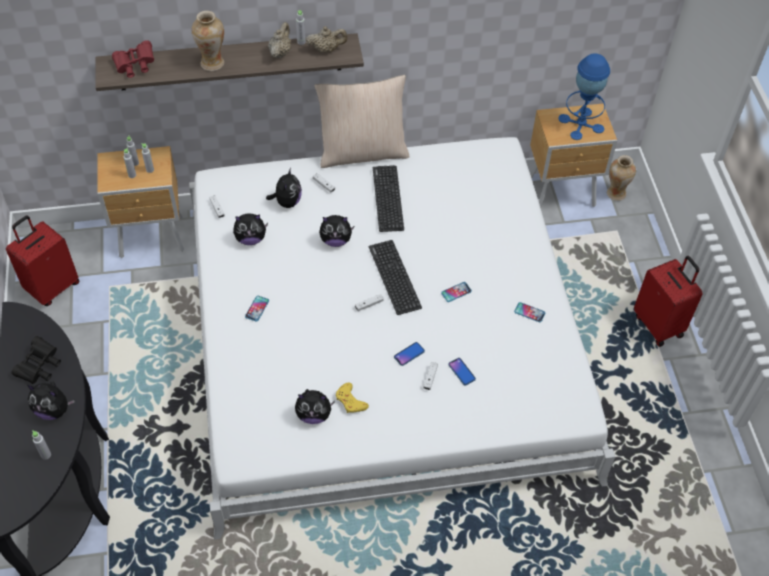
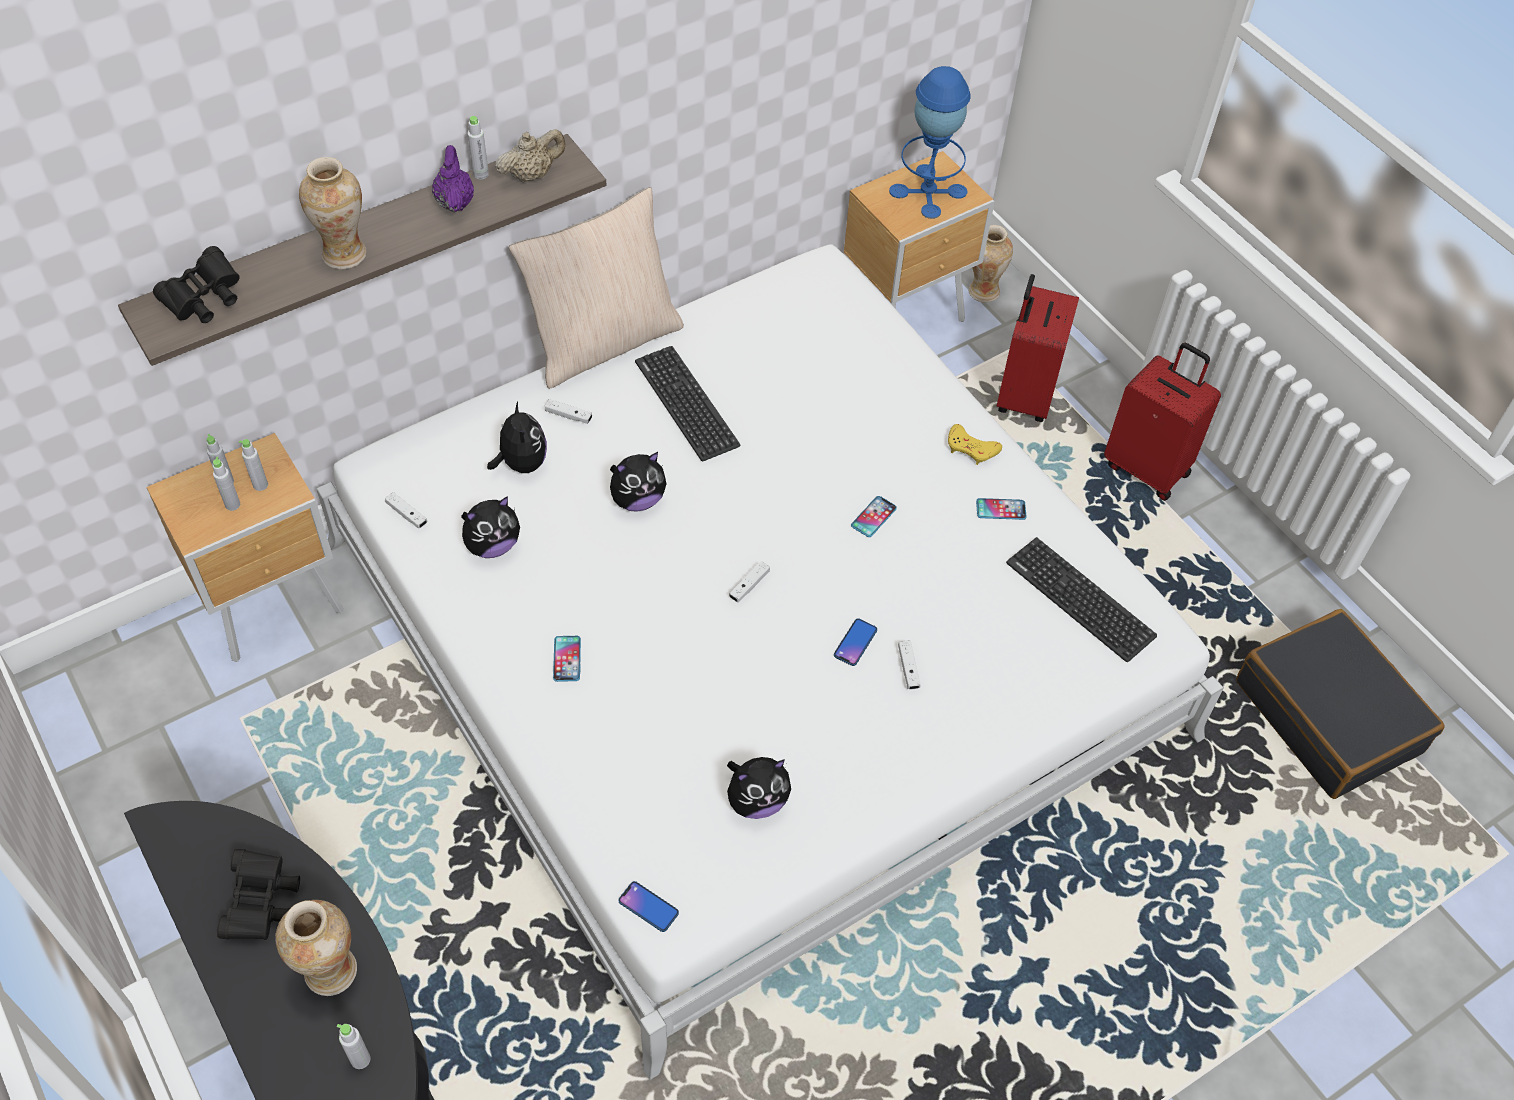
camera: 25 degrees left, 0 degrees up
(52, 287) = (133, 757): red suitcase -> red suitcase (1023, 396)
(53, 410) = (330, 972): plush toy -> vase
(135, 66) = (204, 300): red binoculars -> black binoculars
(280, 52) = (455, 202): beige teapot -> purple teapot
(350, 401) = (804, 754): yellow game controller -> yellow game controller (971, 448)
(394, 277) = (765, 527): keyboard -> keyboard (1080, 599)
(461, 372) = (950, 640): phone -> phone (648, 907)
(690, 502) = (1329, 716): none -> black suitcase

